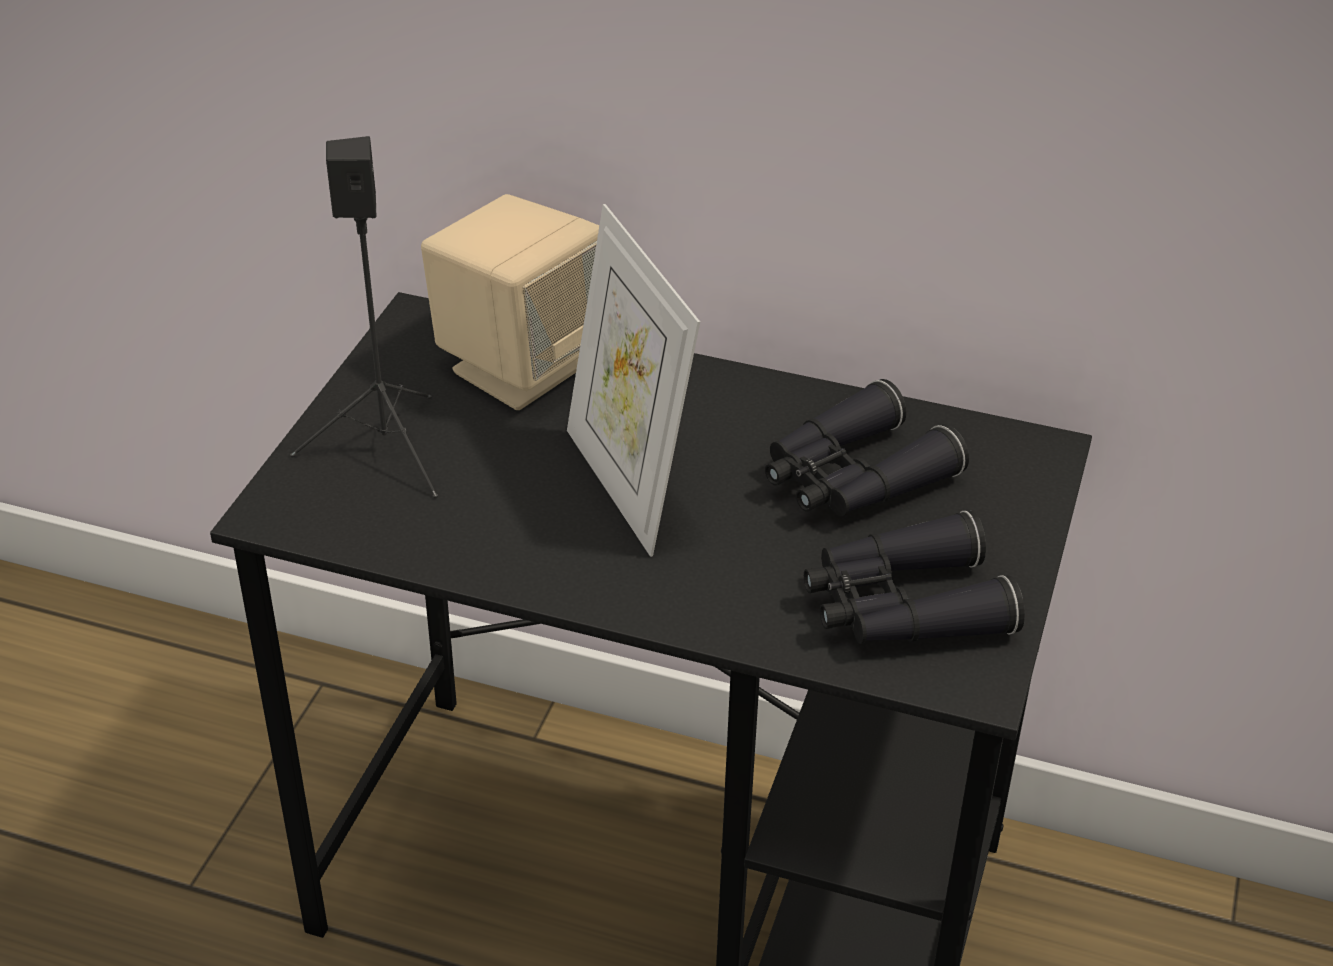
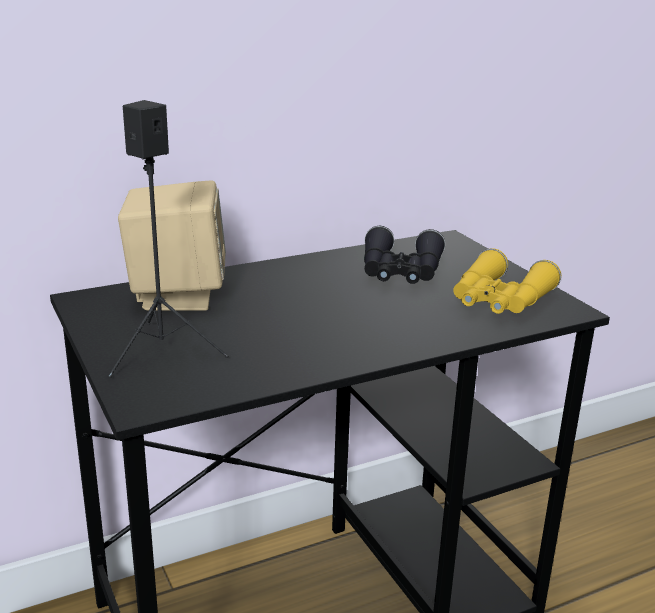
camera: 45 degrees left, 15 degrees down
(628, 485) = (314, 313): picture frame -> none
(902, 606) = (499, 301): black binoculars -> yellow binoculars

